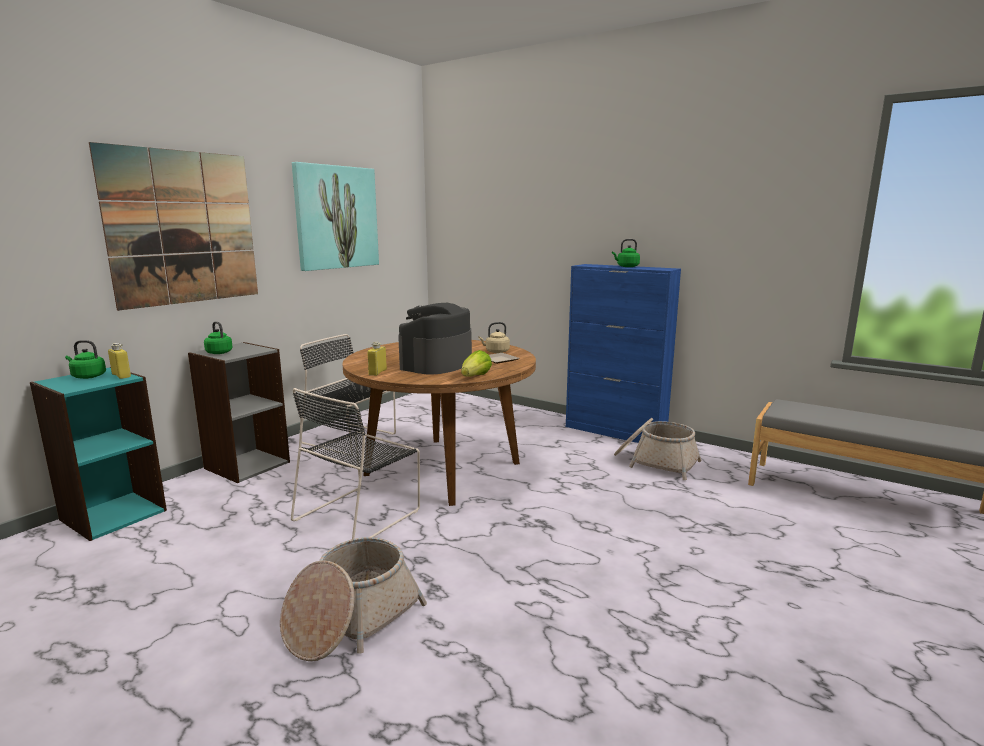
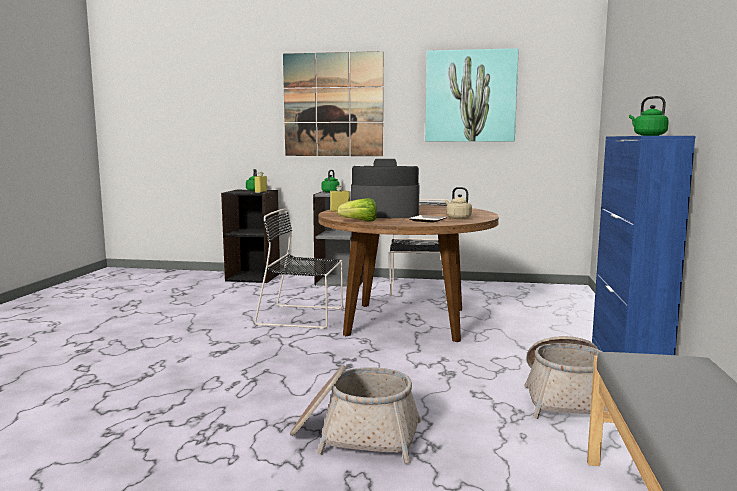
camera: 65 degrees right, 5 degrees down
(113, 515) = (253, 277): turquoise bookcase -> black bookcase
(351, 619) = (178, 340): basket -> basket (355, 435)

